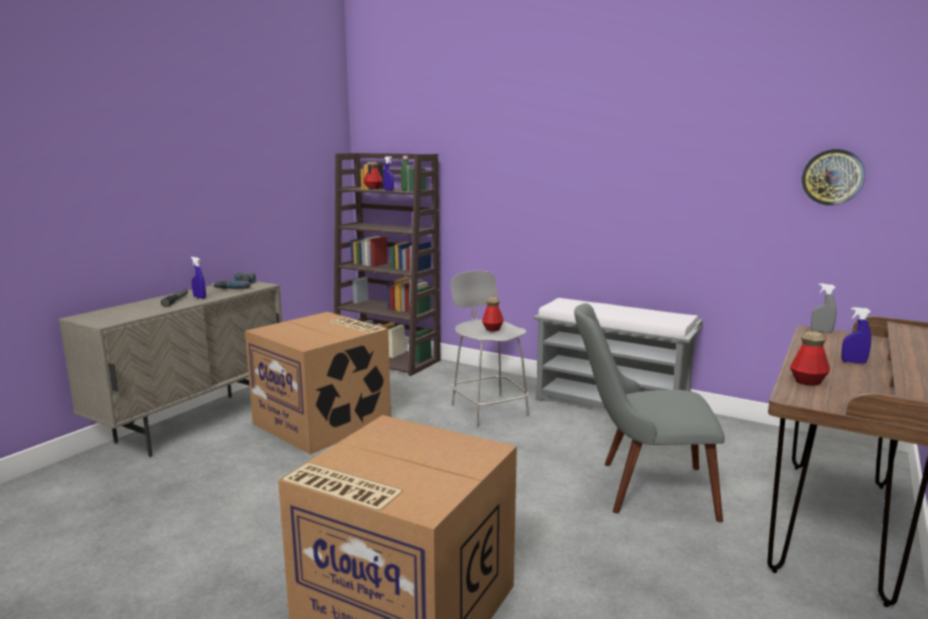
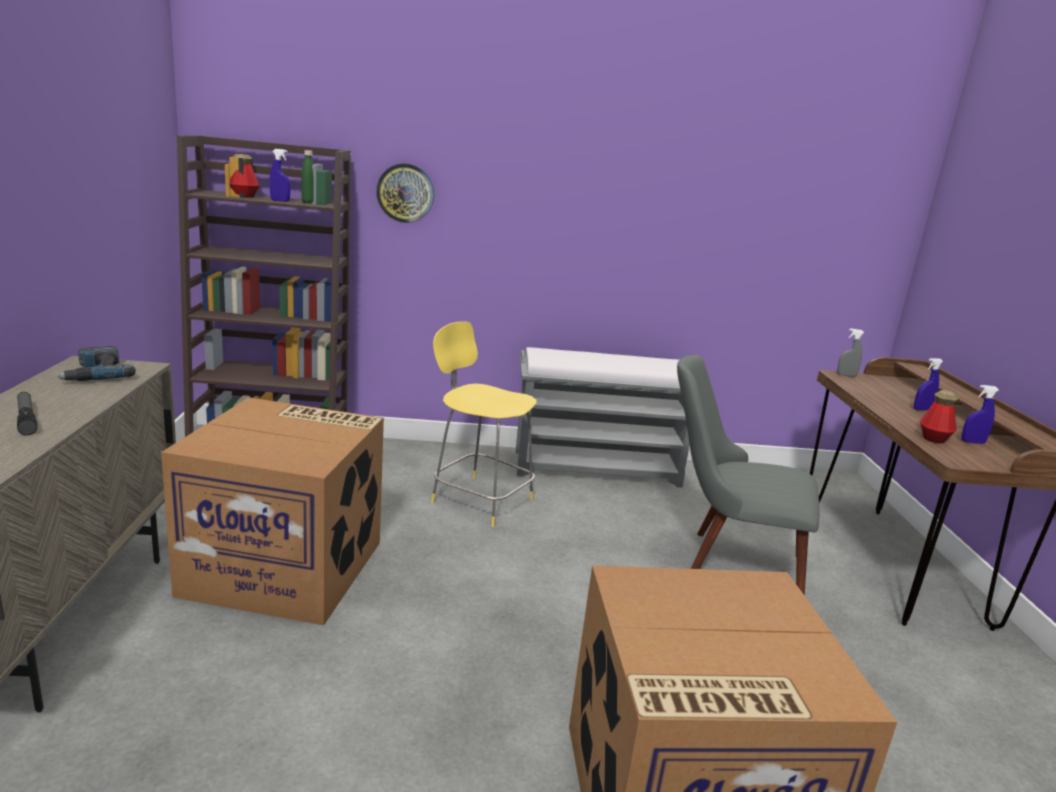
camera: 35 degrees left, 5 degrees up
(199, 298) = (65, 406): blue spray bottle -> blue spray bottle (972, 442)
(488, 409) = (479, 499): grey stool -> yellow stool
(492, 329) = (493, 399): bottle -> none
(640, 488) = (725, 565): grey chair -> grey chair turned 45 degrees clockwise
(832, 177) = (825, 216): wall clock -> wall clock (405, 193)

